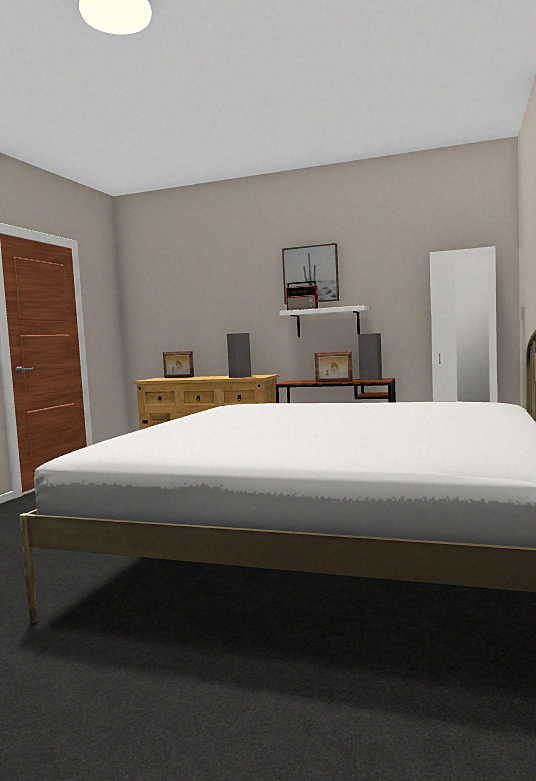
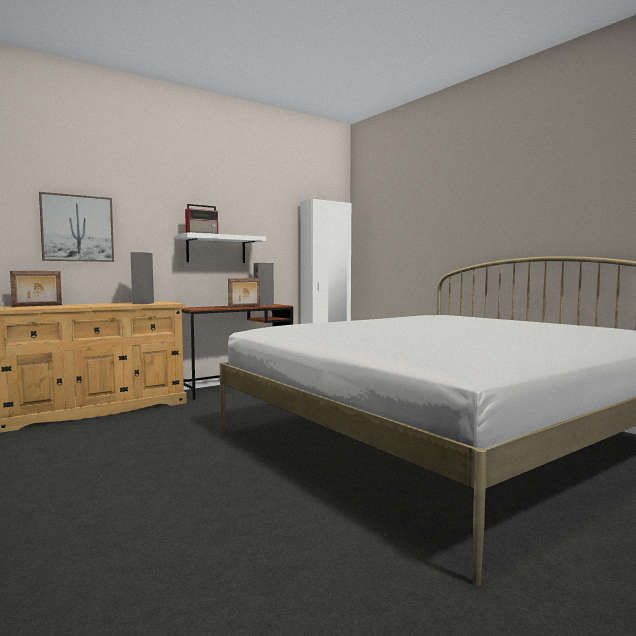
camera: 55 degrees left, 0 degrees up
(310, 274) = (200, 199): picture -> picture (77, 228)

